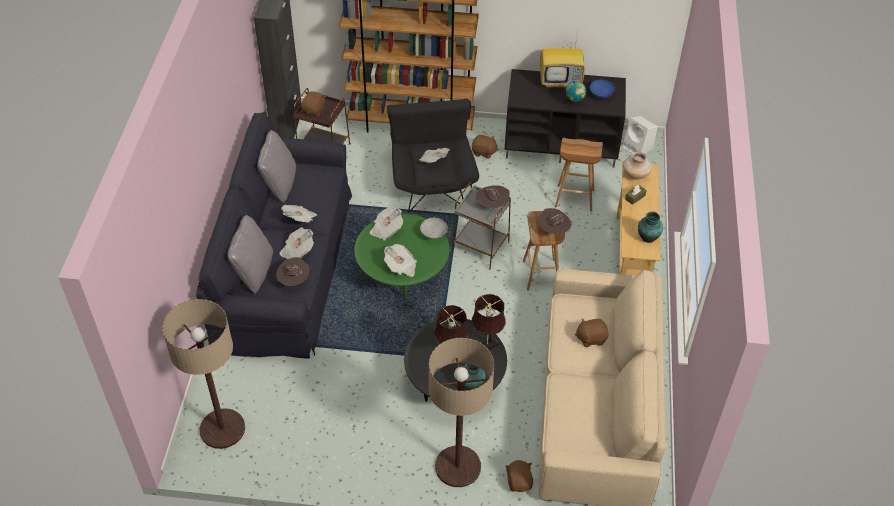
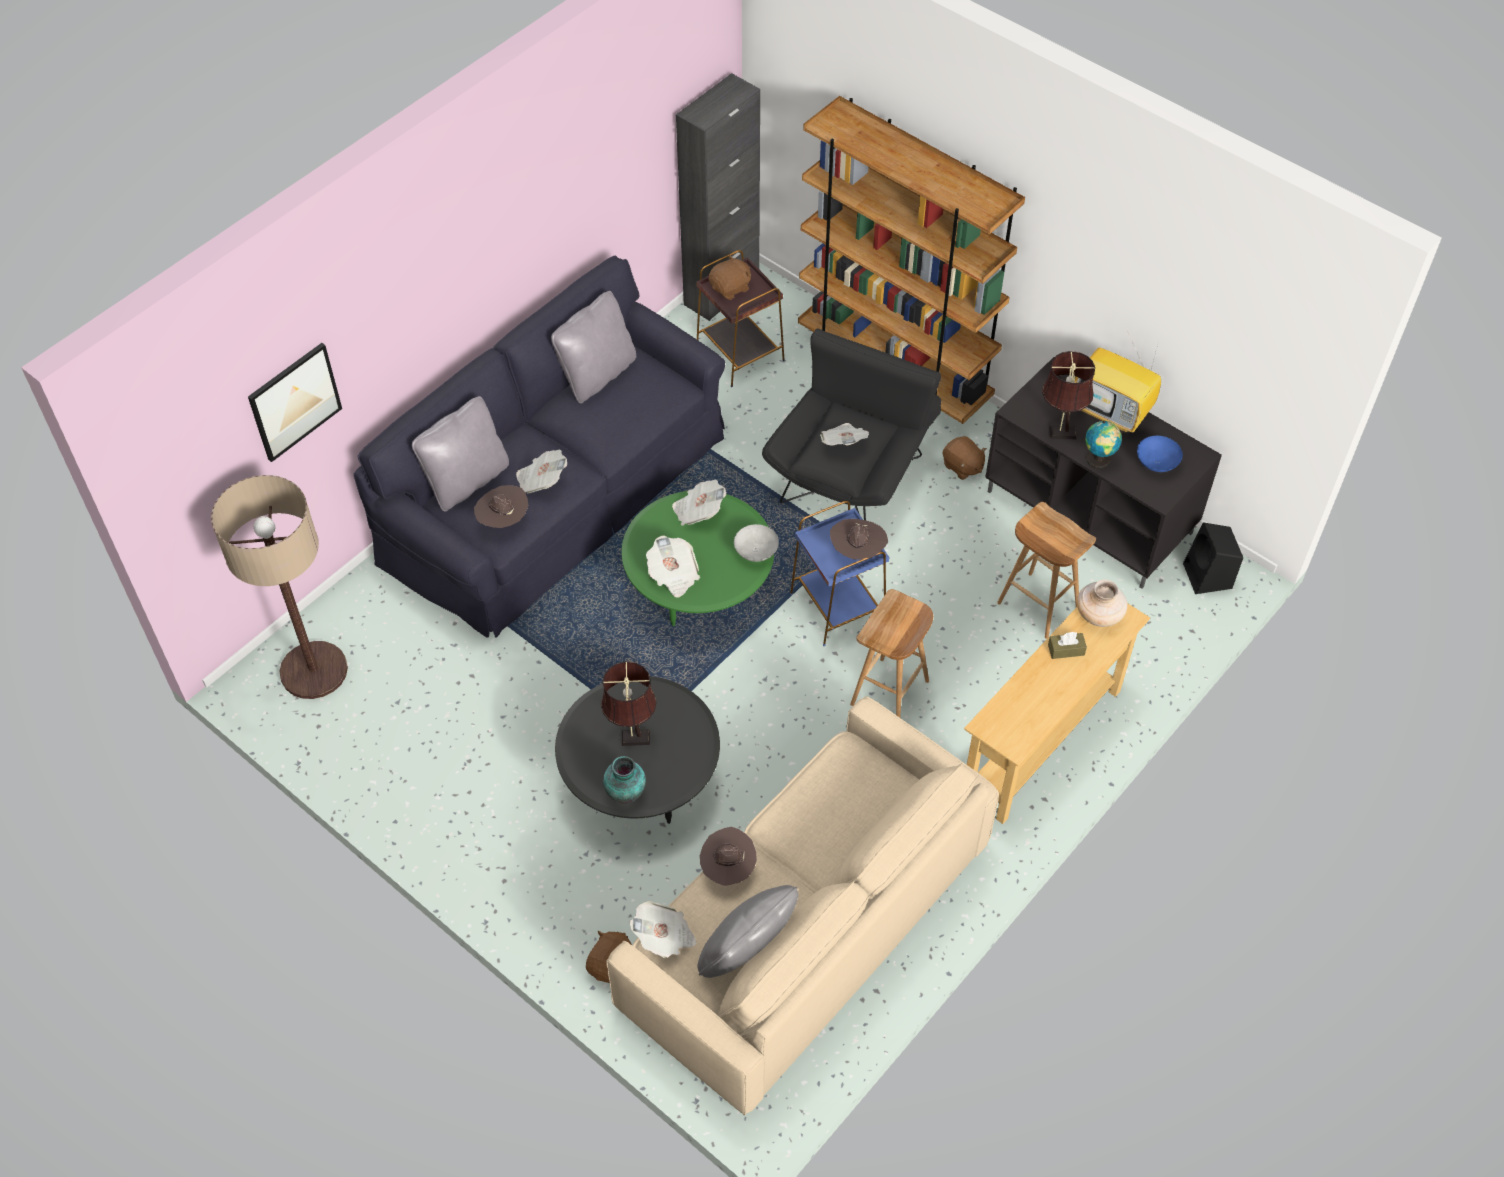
camera: 35 degrees right, 5 degrees up
(165, 255) = (294, 401): none -> picture
(300, 219) = (581, 438): newspaper -> newspaper (664, 937)
(458, 466) = (551, 894): floor lamp -> none
(481, 248) = (837, 607): grey side table -> blue side table
(487, 345) = (693, 750): brown table lamp -> brown table lamp (1059, 433)
(553, 230) = (903, 636): brown hat -> brown hat (728, 868)
(591, 338) = (835, 823): brown plush toy -> none
(604, 423) = (747, 953): none -> grey pillow
(638, 147) = (1208, 577): white speaker -> black speaker
(648, 238) = (1029, 722): vase -> none

